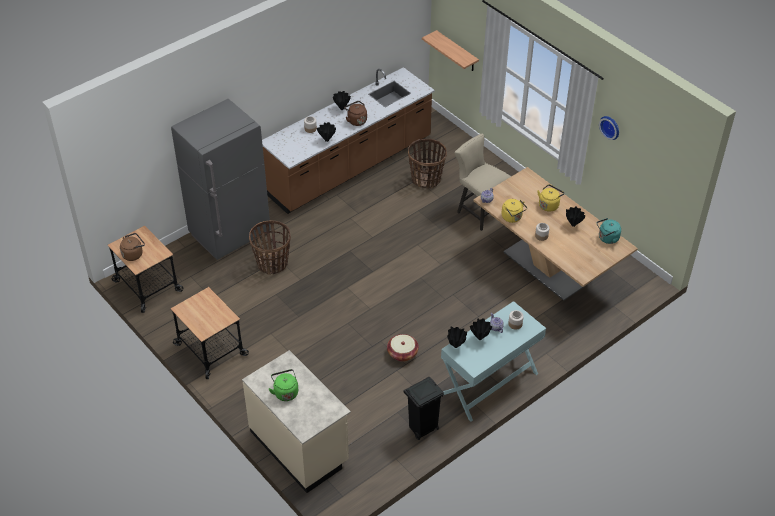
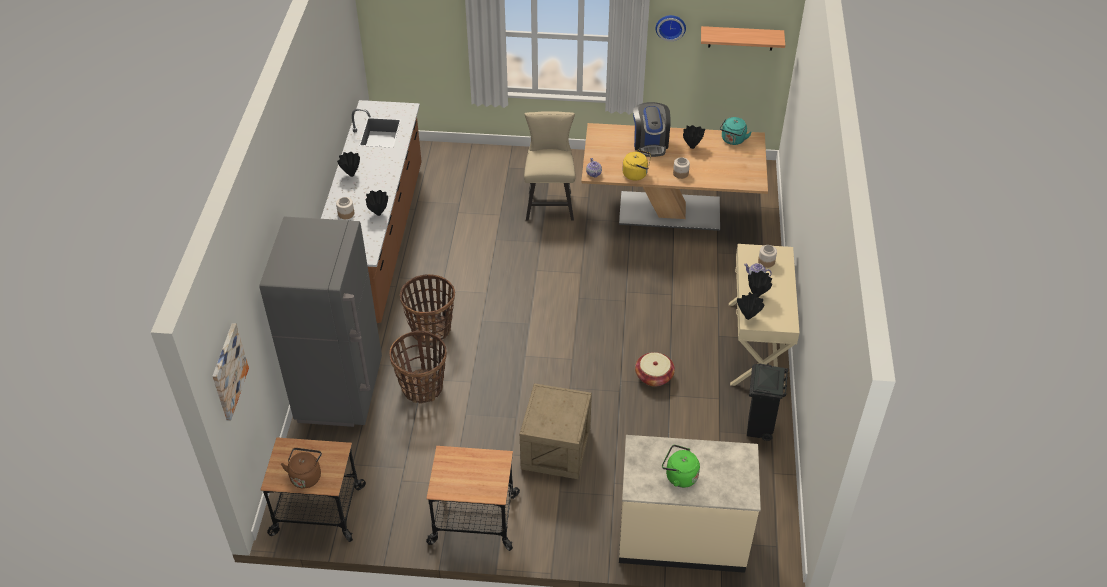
camera: 45 degrees left, 0 degrees up
(110, 160) = (228, 371): none -> picture
(296, 348) = (555, 449): none -> crate
(356, 120) = (382, 177): brown kettle -> none
(426, 179) = (465, 206): basket -> basket (431, 329)
(457, 52) = (413, 50): shelf -> shelf (741, 38)
(478, 210) = (549, 203): beige chair -> beige chair turned 90 degrees clockwise
(489, 383) = (757, 344): turquoise console table -> beige console table
(549, 205) = (650, 143): yellow kettle -> coffee machine

